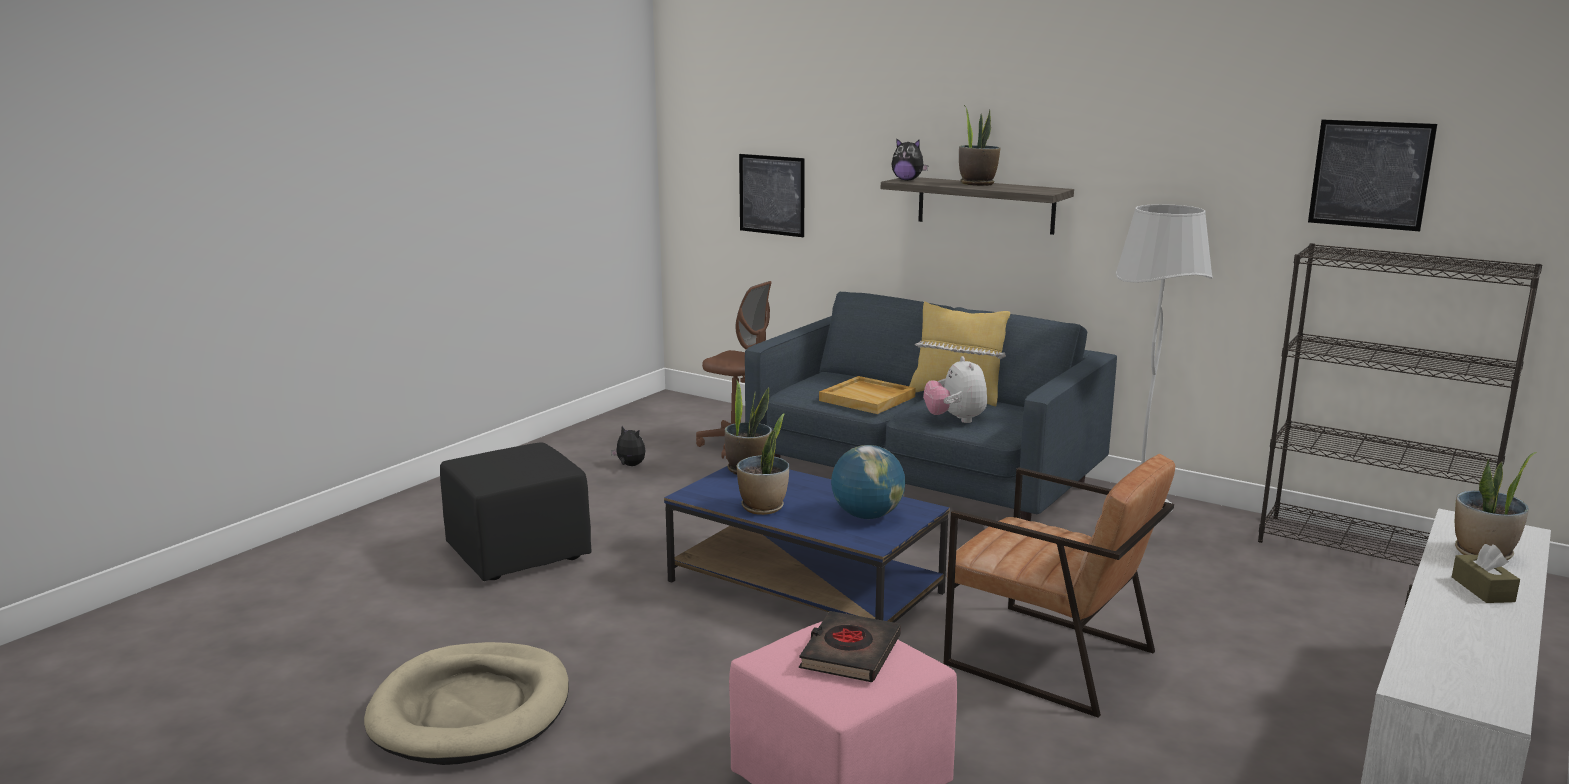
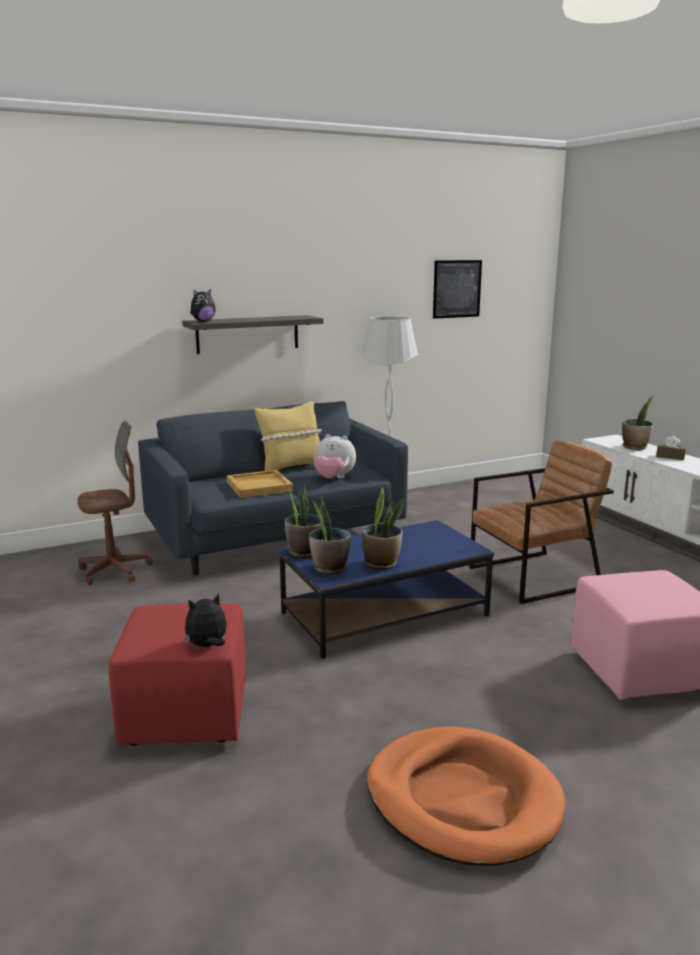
camera: 60 degrees left, 0 degrees up
(471, 710) = (463, 799): beige dog bed -> orange dog bed
(519, 553) = (185, 713): black ottoman -> red ottoman
(629, 466) = (78, 620): plush toy -> plush toy (207, 646)
(772, 195) = (50, 352): picture -> none
(849, 653) = (646, 585): black book -> none
(867, 516) = (428, 540): globe -> none
(977, 184) = (252, 318): potted plant -> potted plant (329, 568)
(1370, 551) = (484, 484): black bookcase -> none

